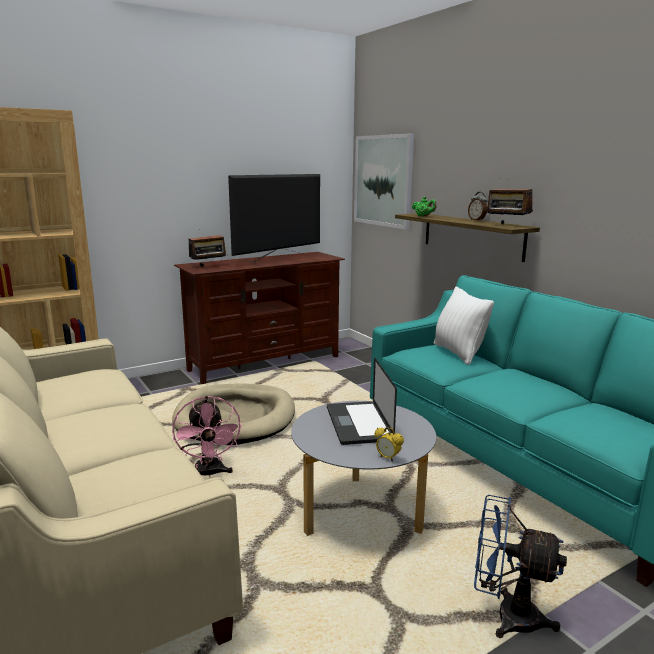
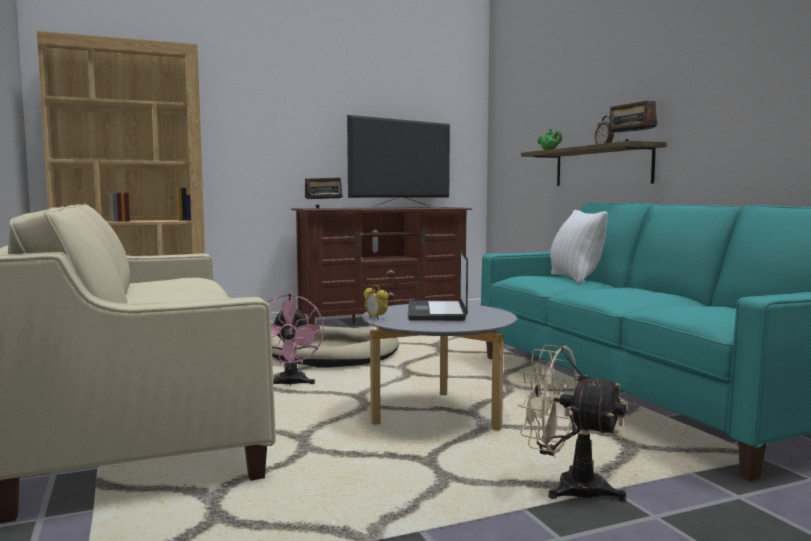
camera: 10 degrees right, 10 degrees down
(383, 181) = (515, 127): picture -> none
(388, 458) = (453, 327): alarm clock -> alarm clock (376, 318)
(506, 615) = (568, 487): blue fan -> beige fan

